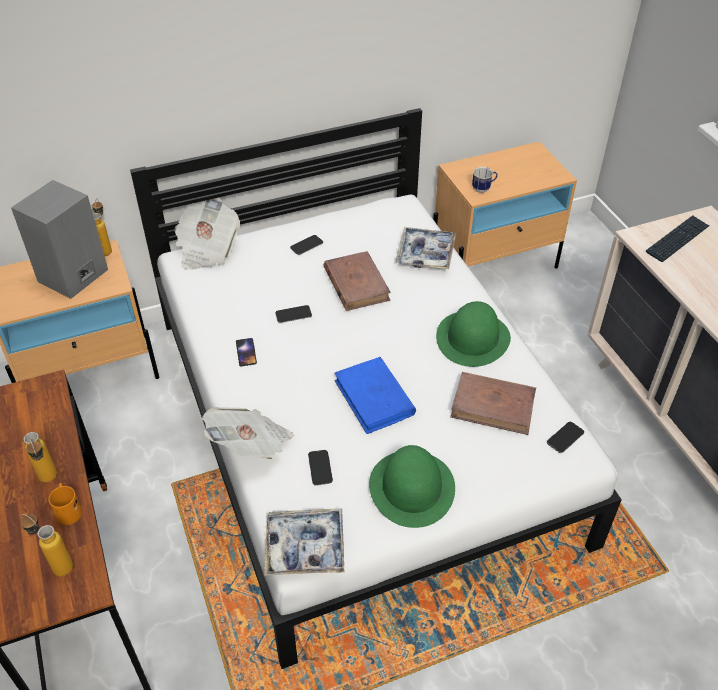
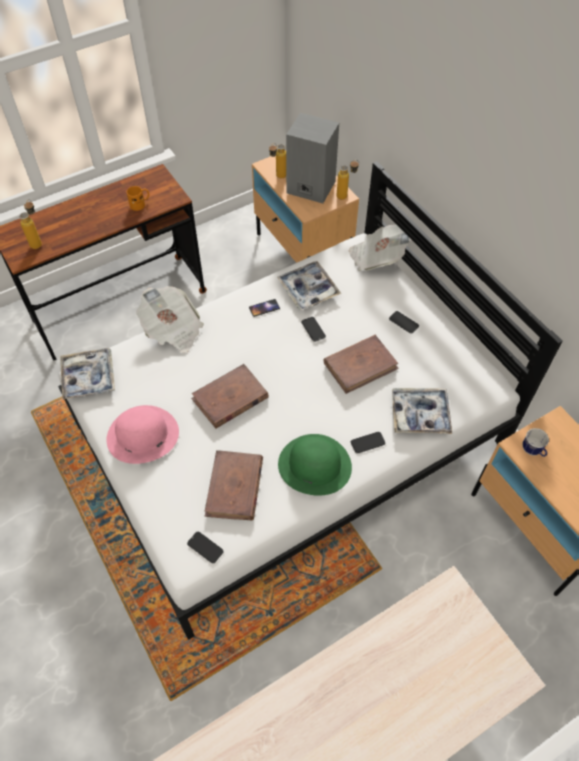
camera: 80 degrees right, 10 degrees up
(49, 481) = (98, 221): bottle -> bottle (277, 177)
(68, 509) = (77, 235): orange mug -> orange mug (140, 204)
(232, 310) = (308, 289): none -> tray
(320, 468) = (156, 374): phone -> phone (367, 443)
(374, 398) = (230, 398): blue book -> brown book
(412, 488) = (142, 435): green hat -> pink hat
(677, 239) = (458, 635): keyboard -> none

